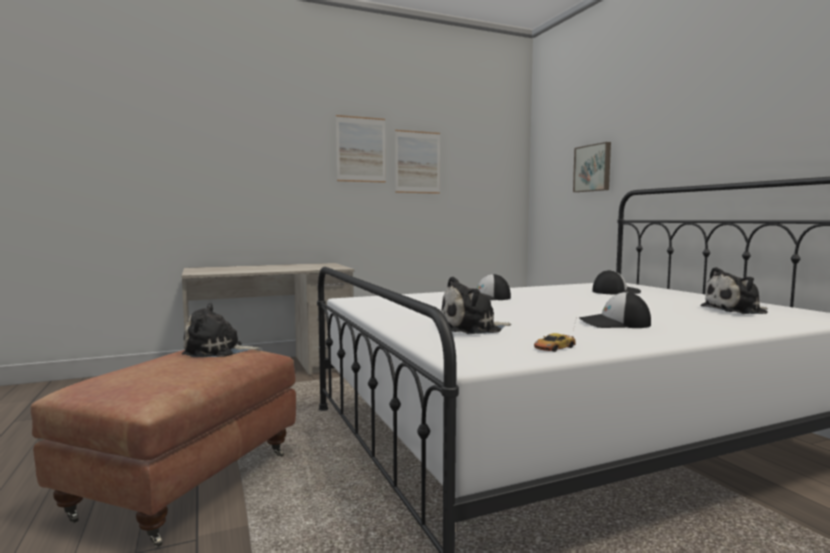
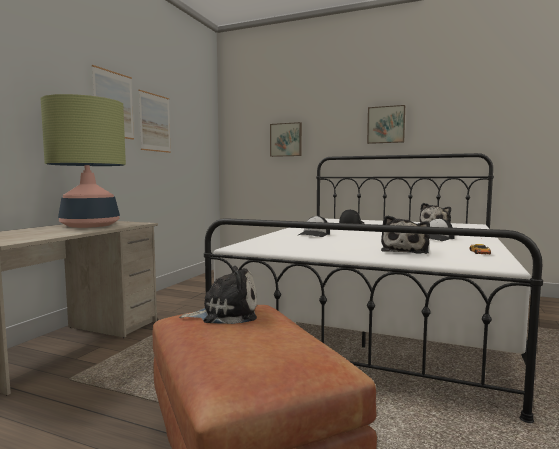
camera: 45 degrees left, 0 degrees up
(217, 351) = (226, 314): plush toy -> plush toy turned 135 degrees counterclockwise
(301, 266) = (90, 225): none -> table lamp
(721, 133) = (386, 125): none -> picture

